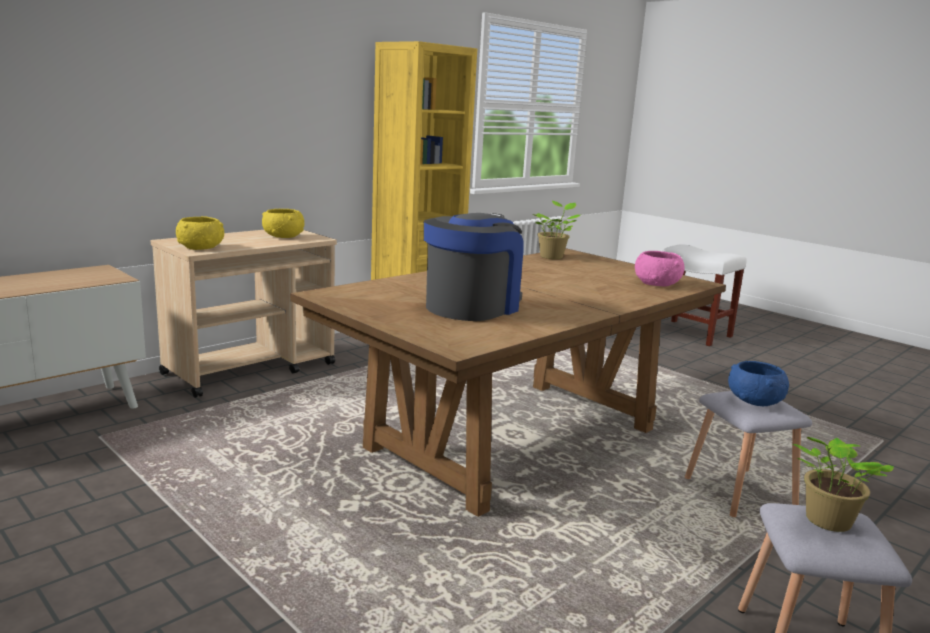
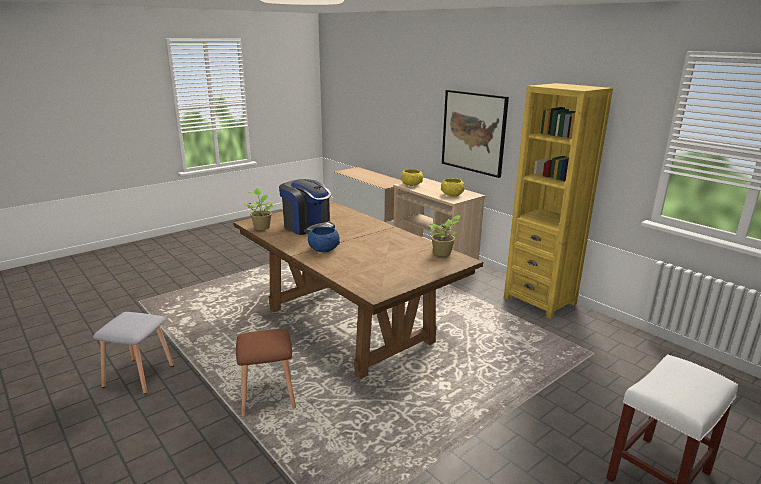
camera: 95 degrees right, 5 degrees up
(252, 127) = (473, 132): none -> picture
(657, 284) = (367, 277): pink bowl -> none
(738, 493) = (267, 396): grey stool -> brown stool
(754, 401) = (262, 339): blue bowl -> blue bowl (323, 249)
(825, 521) = (134, 321): potted plant -> potted plant (261, 227)

